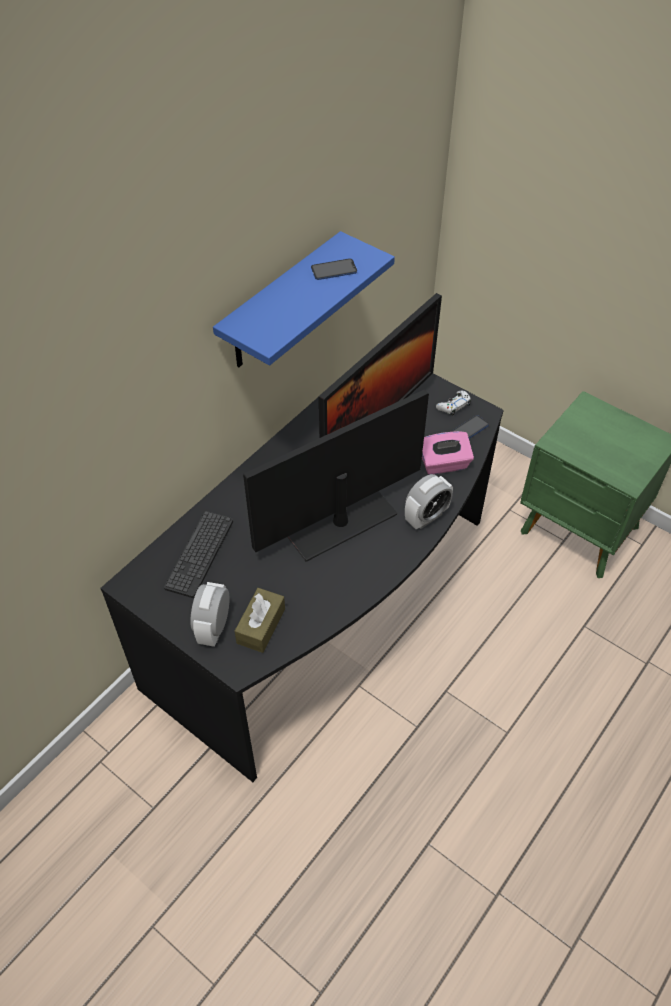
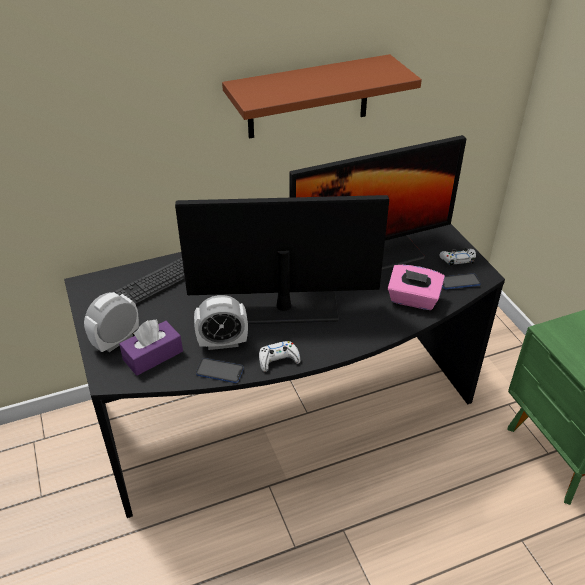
camera: 30 degrees right, 10 degrees down
(261, 626) = (153, 355): brown tissue box -> purple tissue box
(281, 303) = (308, 97): blue shelf -> brown shelf
(334, 270) = (357, 74): phone -> phone (219, 371)
(374, 576) = (278, 360): none -> white game controller
(426, 517) = (363, 333): alarm clock -> alarm clock (222, 343)

